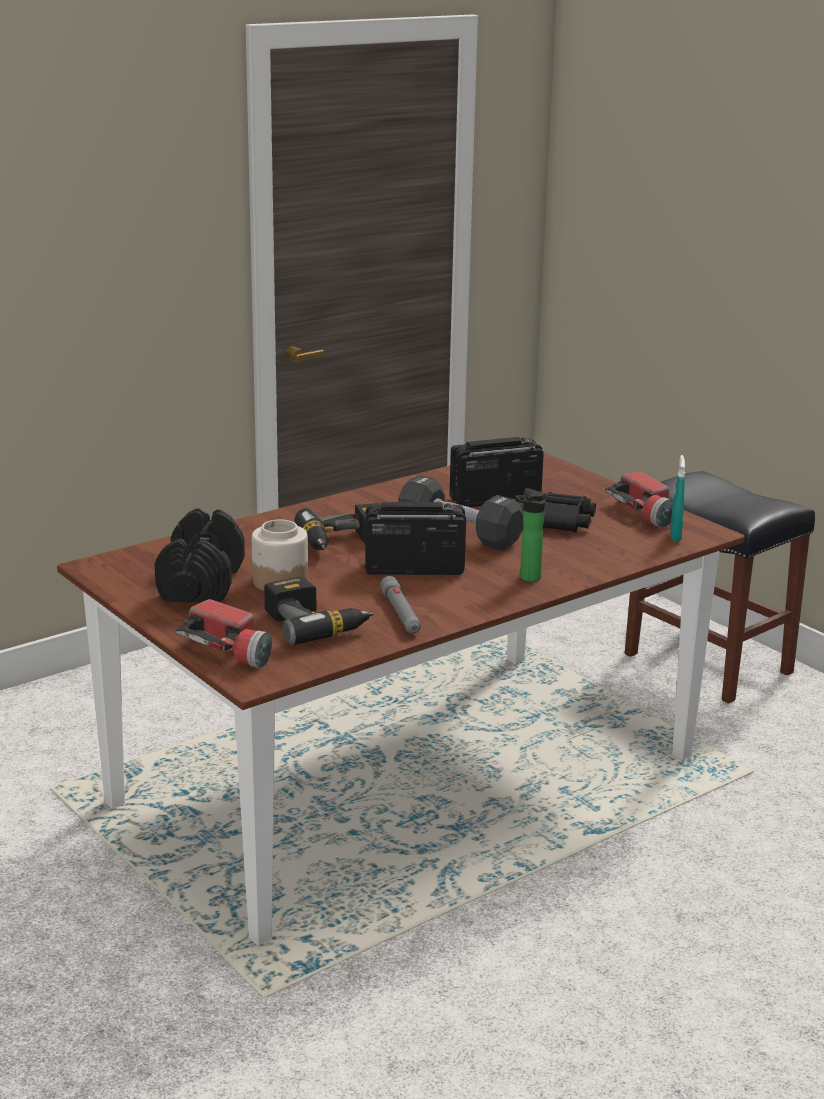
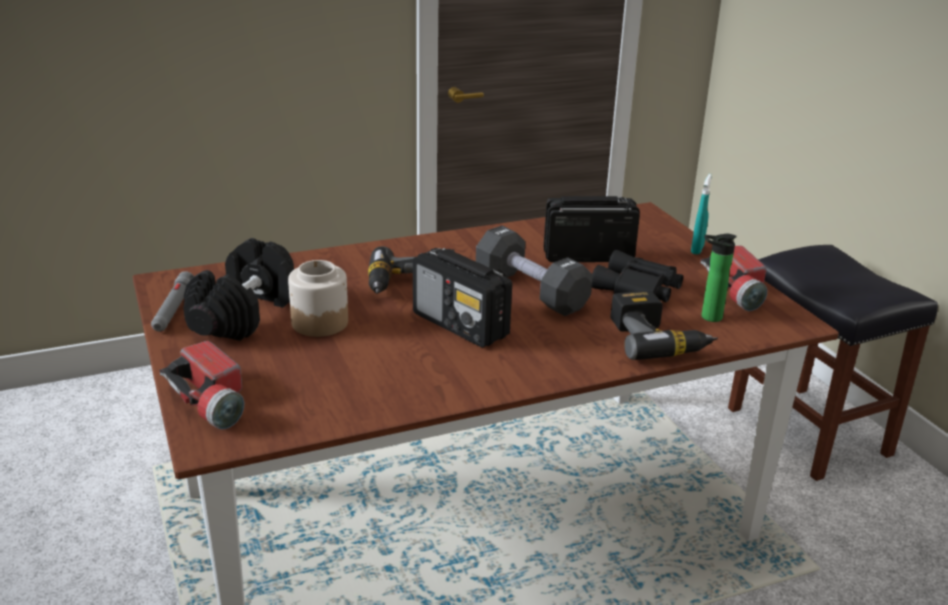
camera: 15 degrees right, 5 degrees up
(315, 624) = (319, 380): power drill -> power drill (657, 339)
(400, 613) = (414, 380): grey flashlight -> grey flashlight (174, 309)
(413, 568) = (461, 325): radio -> radio turned 150 degrees counterclockwise
(527, 578) = (573, 354): bottle -> bottle (708, 317)
(675, 536) = (759, 323): turquoise spray bottle -> turquoise spray bottle (697, 249)

